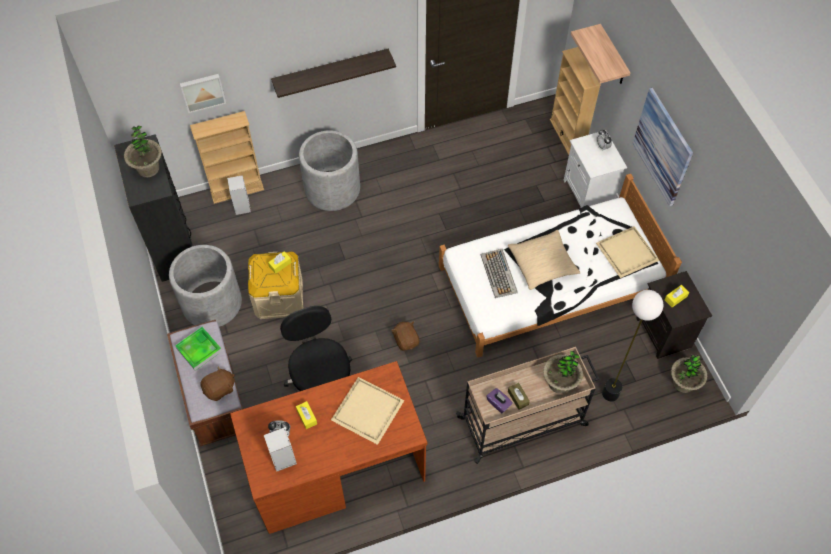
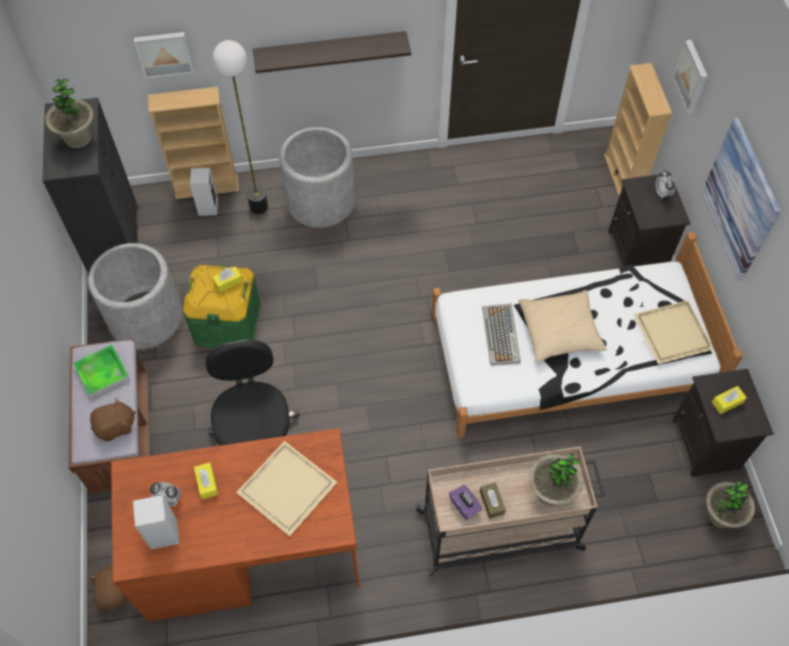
camera: 10 degrees right, 0 degrees up
(279, 297) = (227, 323): beige storage box -> green storage box
(406, 340) = (372, 401): brown plush toy -> brown plush toy (114, 592)
(589, 192) = (638, 251): white nightstand -> black nightstand
(610, 393) = (622, 513): floor lamp -> floor lamp (259, 207)
(613, 57) = (692, 76): shelf -> picture

